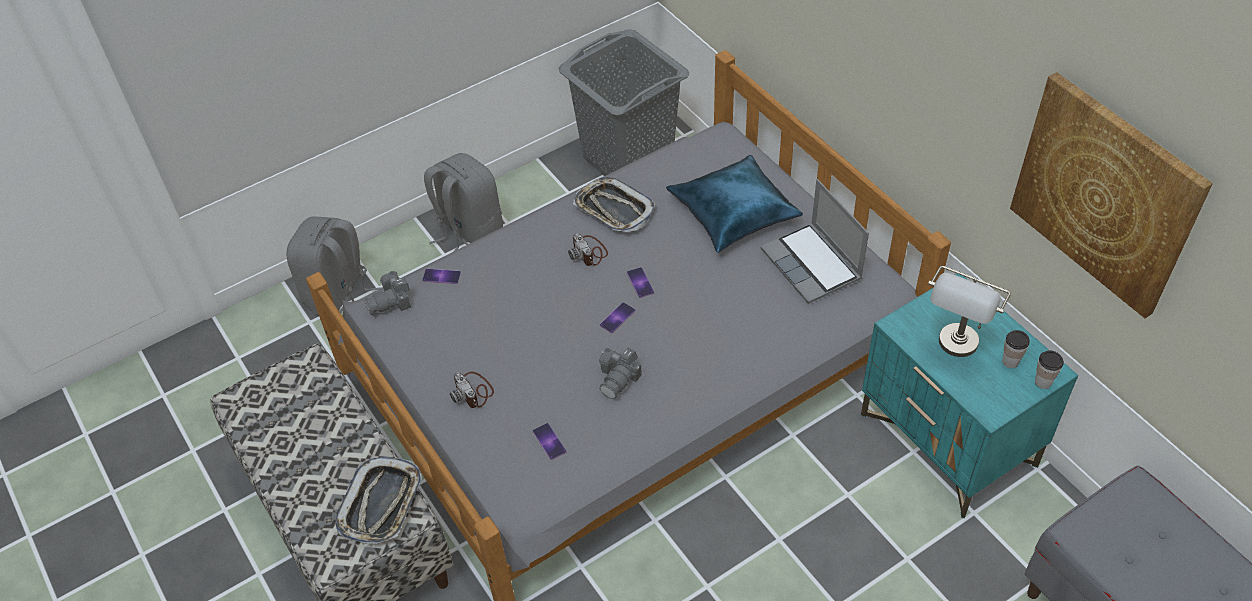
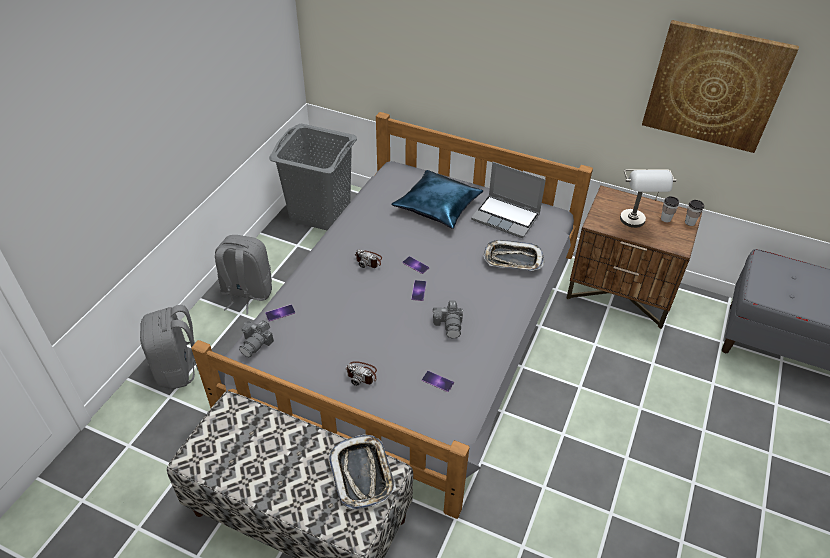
camera: 35 degrees left, 5 degrees down
(613, 209) = (363, 230): tray -> tray (512, 259)
(948, 440) = (621, 292): turquoise nightstand -> brown nightstand

